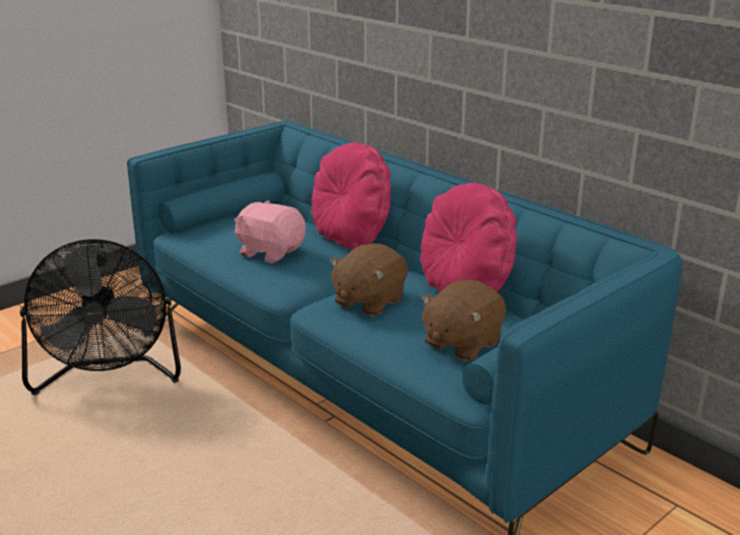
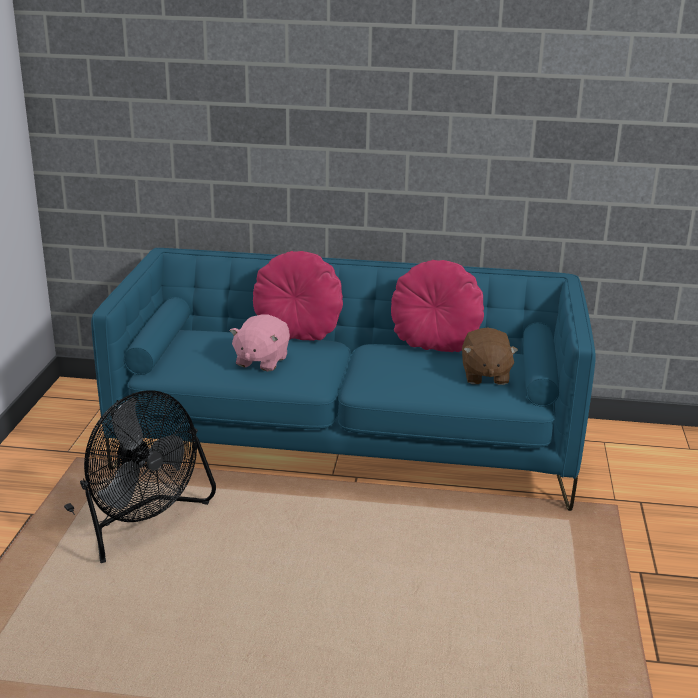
camera: 40 degrees left, 0 degrees up
(270, 252) = (261, 361): pink plush toy -> pink plush toy turned 60 degrees counterclockwise
(368, 302) = (388, 371): brown plush toy -> none

